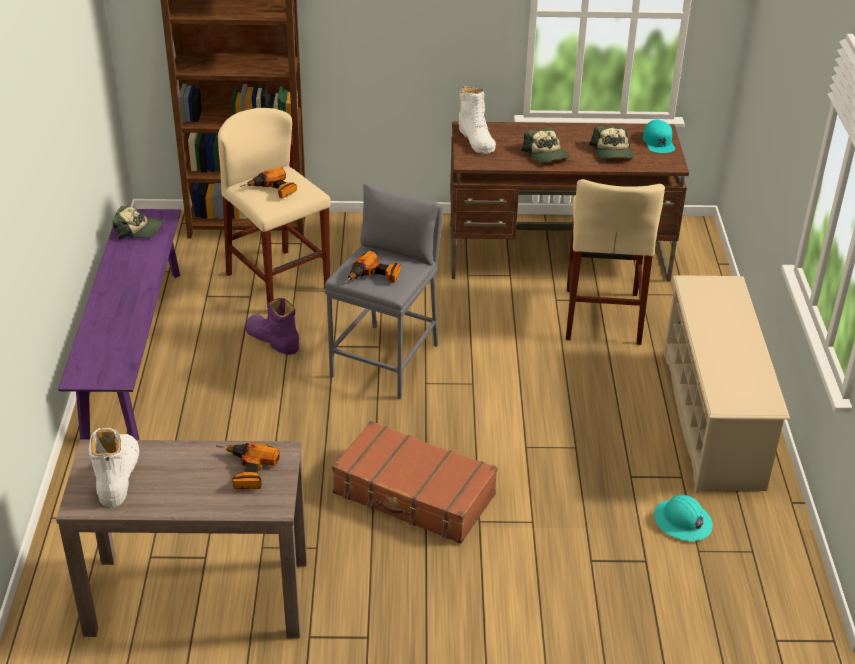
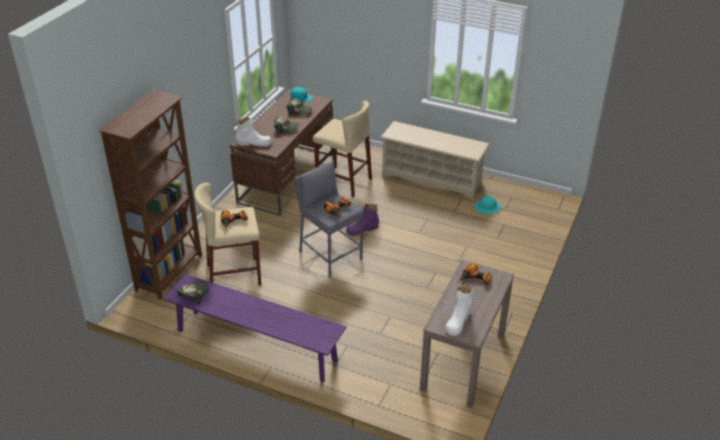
camera: 65 degrees left, 0 degrees up
(118, 475) = (458, 321): white boot -> white boot turned 90 degrees counterclockwise
(272, 339) = (284, 289): purple boot -> purple boot (362, 229)
(414, 495) = (432, 275): brown suitcase -> none

